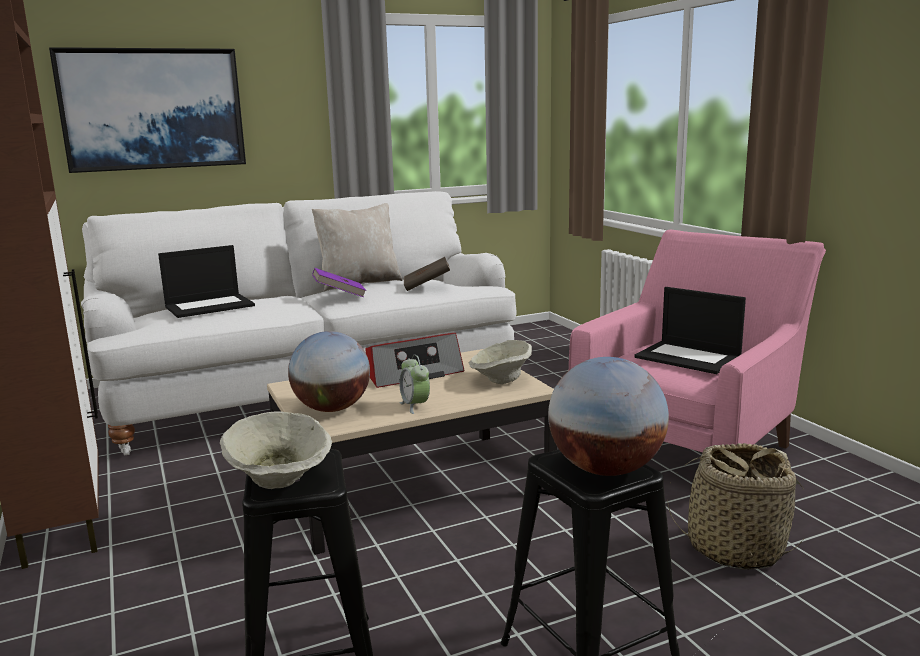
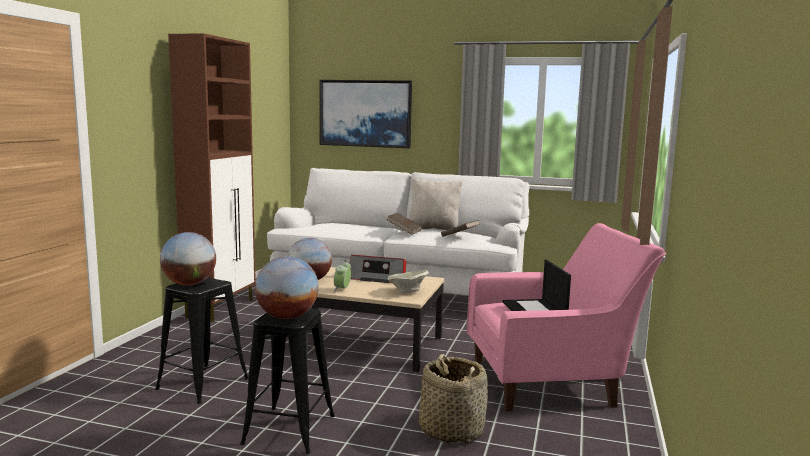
camera: 40 degrees right, 5 degrees down
(210, 306) = (338, 224): laptop -> none
(280, 481) = (189, 284): beige bowl -> globe
(339, 295) = (404, 231): purple book -> brown book

